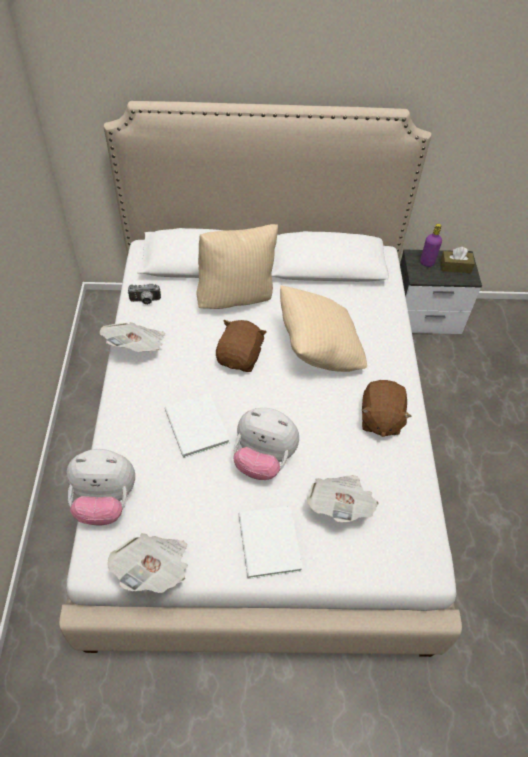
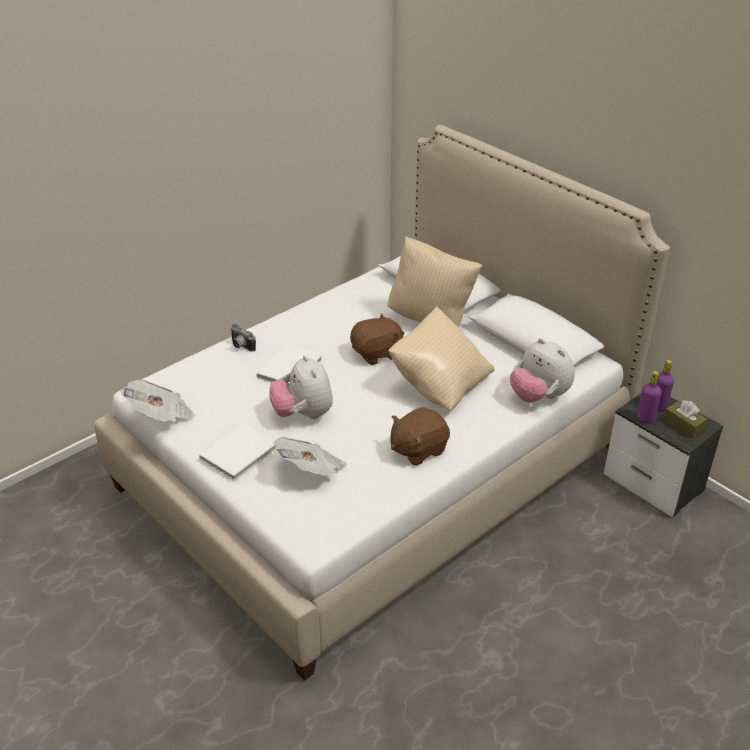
camera: 50 degrees right, 15 degrees down
(105, 501) = (186, 368): plush toy -> plush toy (539, 396)
(137, 347) = (321, 308): newspaper -> none
(145, 301) = (365, 287): camera -> camera (241, 346)
(432, 277) = (645, 419): none -> purple bottle

